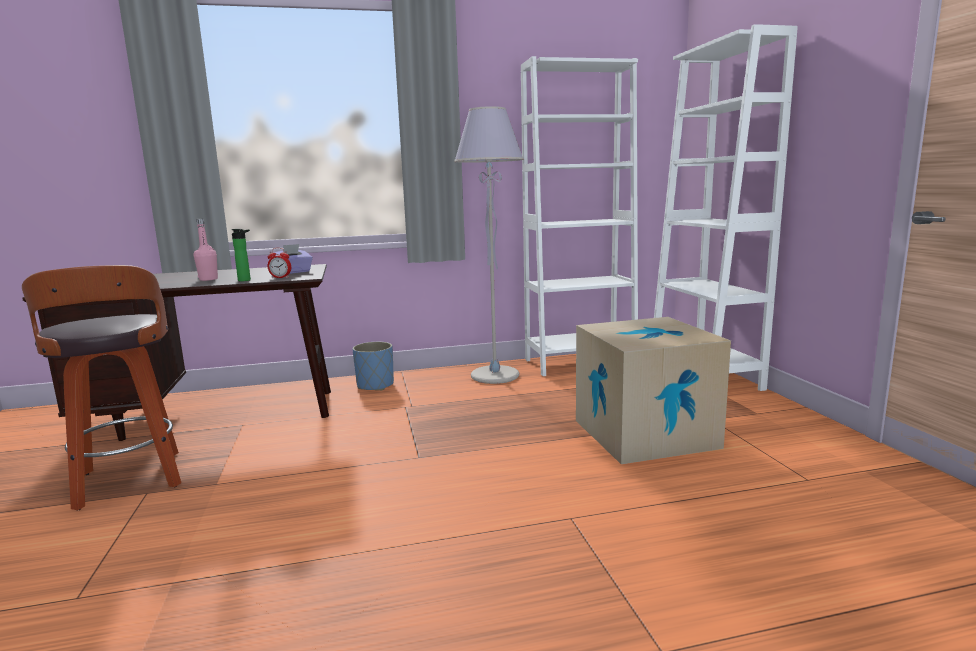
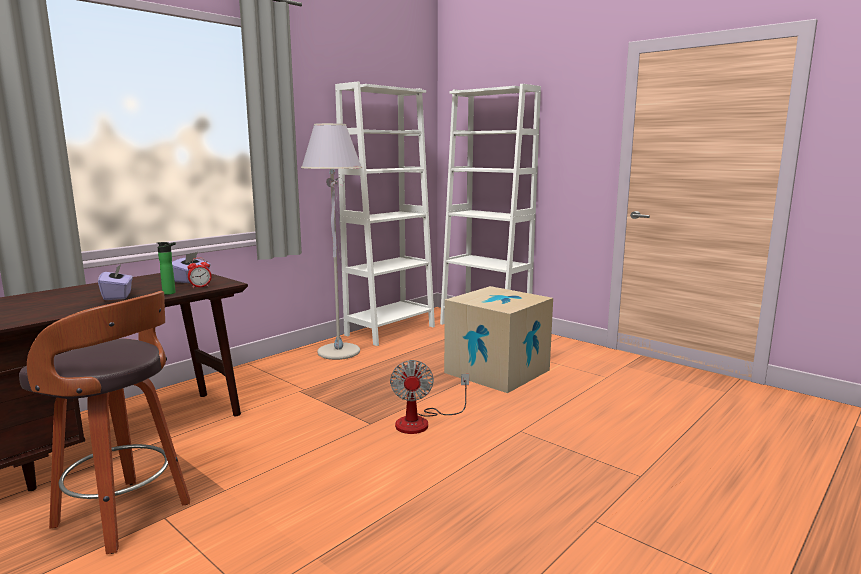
camera: 35 degrees left, 0 degrees up
(208, 279) = (118, 296): pink bottle -> purple tissue box
(375, 385) = (241, 380): blue planter -> none
(471, 471) = (421, 422): none -> fan

